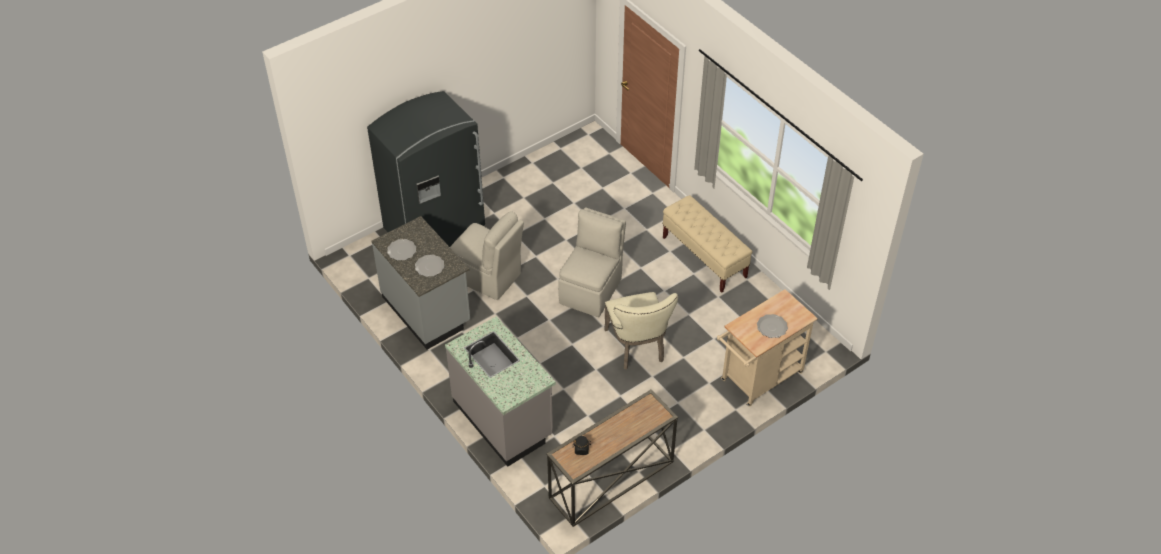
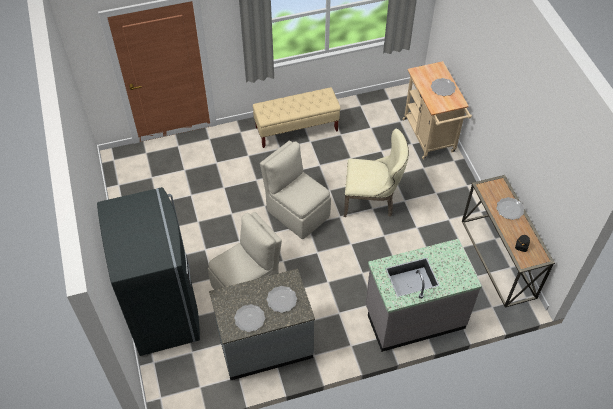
camera: 70 degrees left, 5 degrees up
(628, 430) = (509, 209): none -> plate

